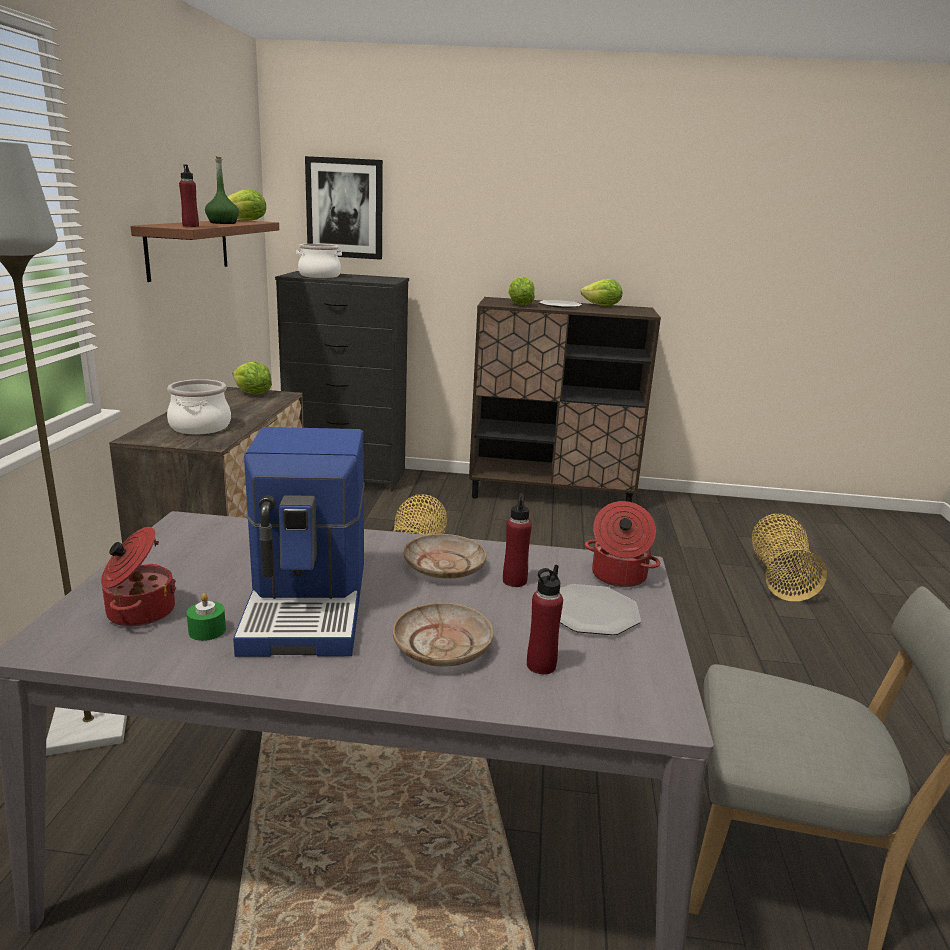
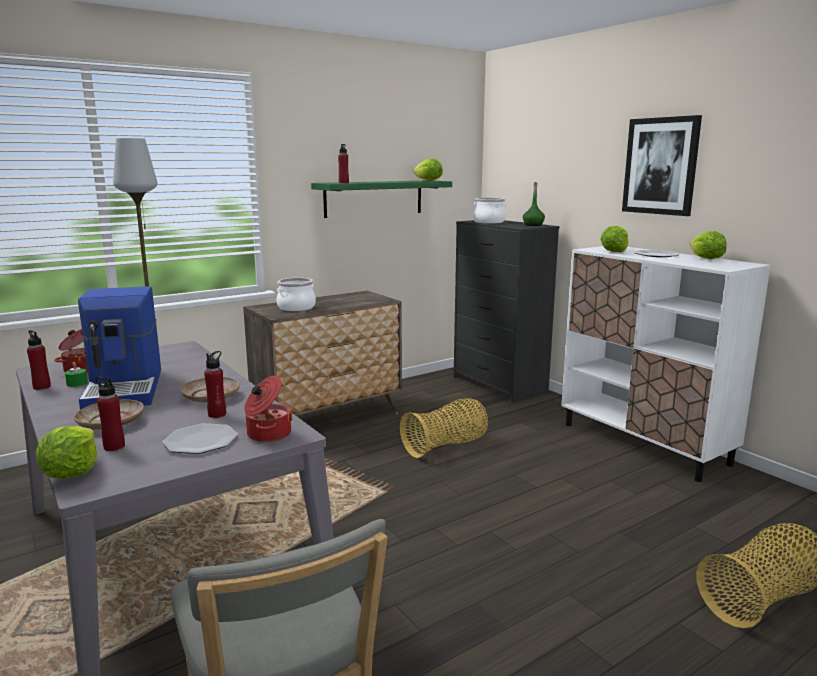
camera: 50 degrees right, 5 degrees down
(165, 661) = (42, 387): none -> red bottle
(188, 248) = (374, 198): brown shelf -> green shelf
(223, 223) = (390, 181): green bottle -> green bottle (533, 225)
(252, 393) = (371, 297): lettuce -> lettuce (72, 472)
(309, 604) = (126, 388): coffee machine -> coffee machine turned 60 degrees counterclockwise
(345, 208) = (525, 170): picture -> picture (661, 166)
(551, 494) = (644, 444): brown cabinet -> white cabinet

